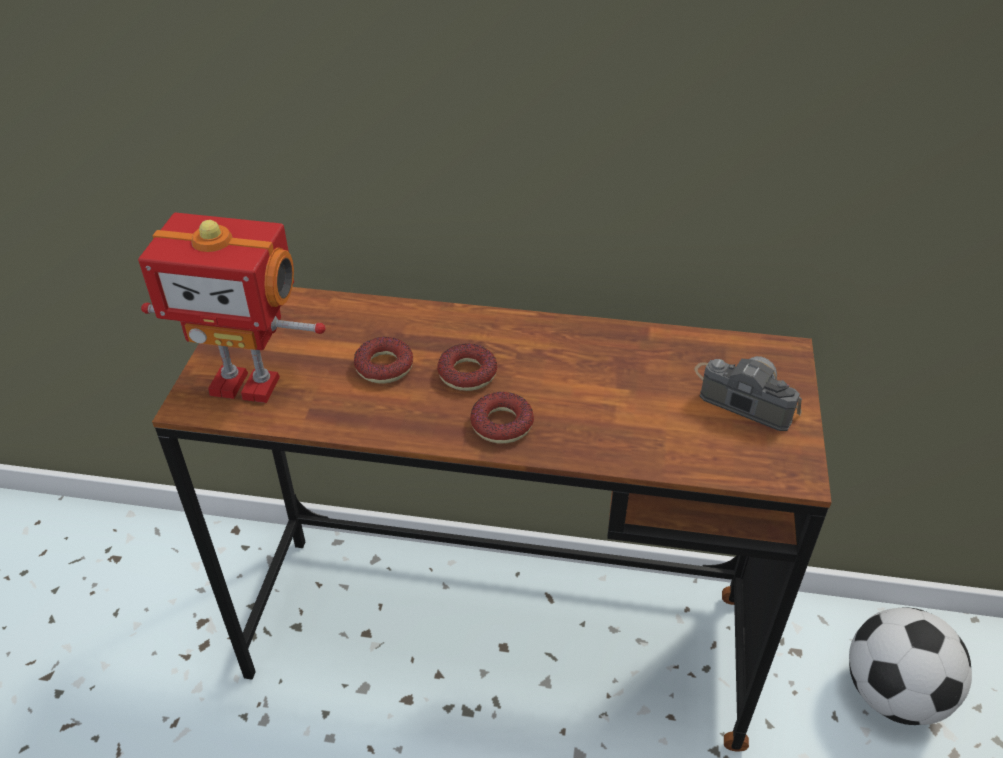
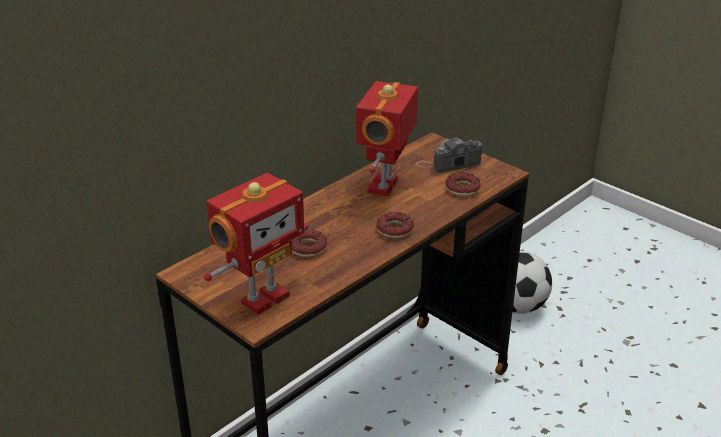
camera: 55 degrees left, 10 degrees down
(467, 373) = (345, 225): donut -> donut (462, 189)
(603, 363) = (385, 186): none -> toy robot

